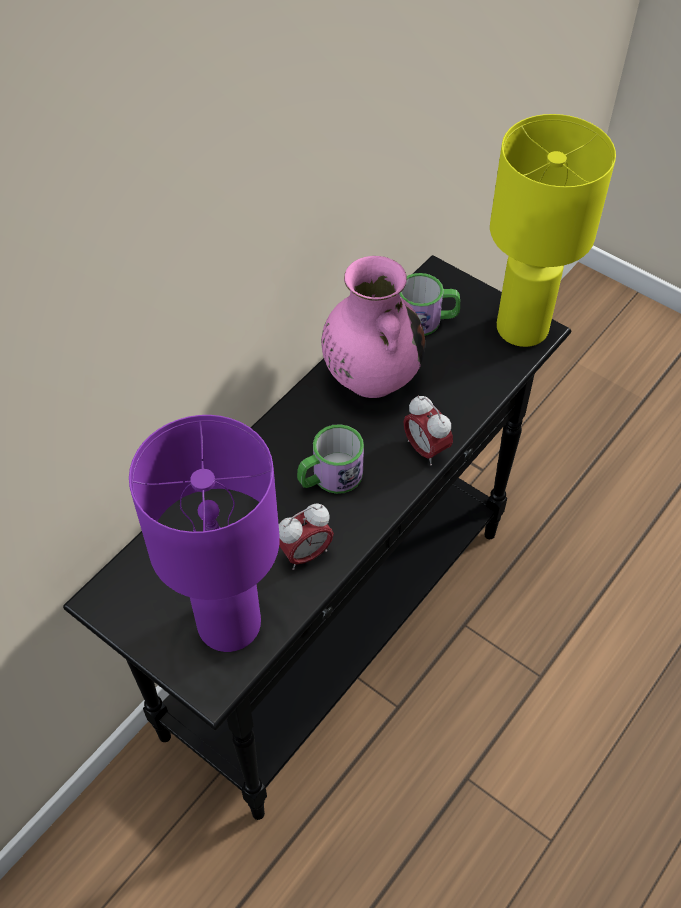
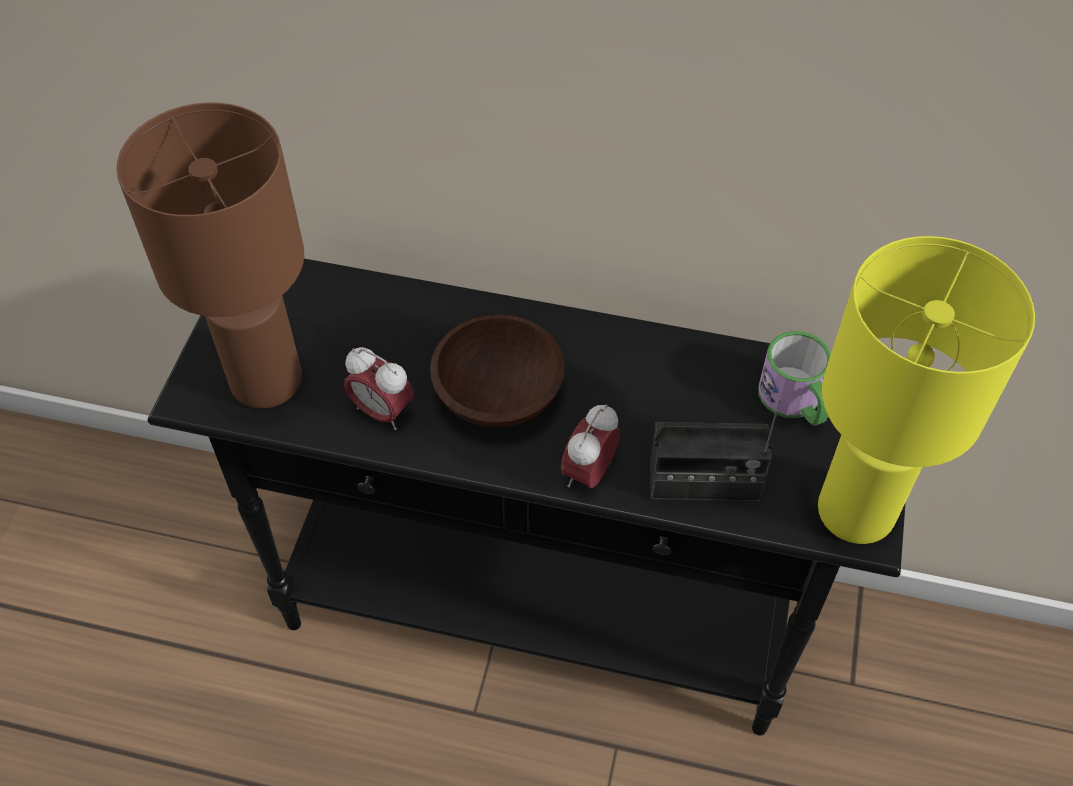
camera: 65 degrees right, 0 degrees up
(230, 623) = (268, 381): purple table lamp -> brown table lamp
(329, 477) = (496, 394): mug -> brown bowl
(371, 376) = (667, 378): pink vase -> none
(465, 392) = (704, 483): none -> radio

